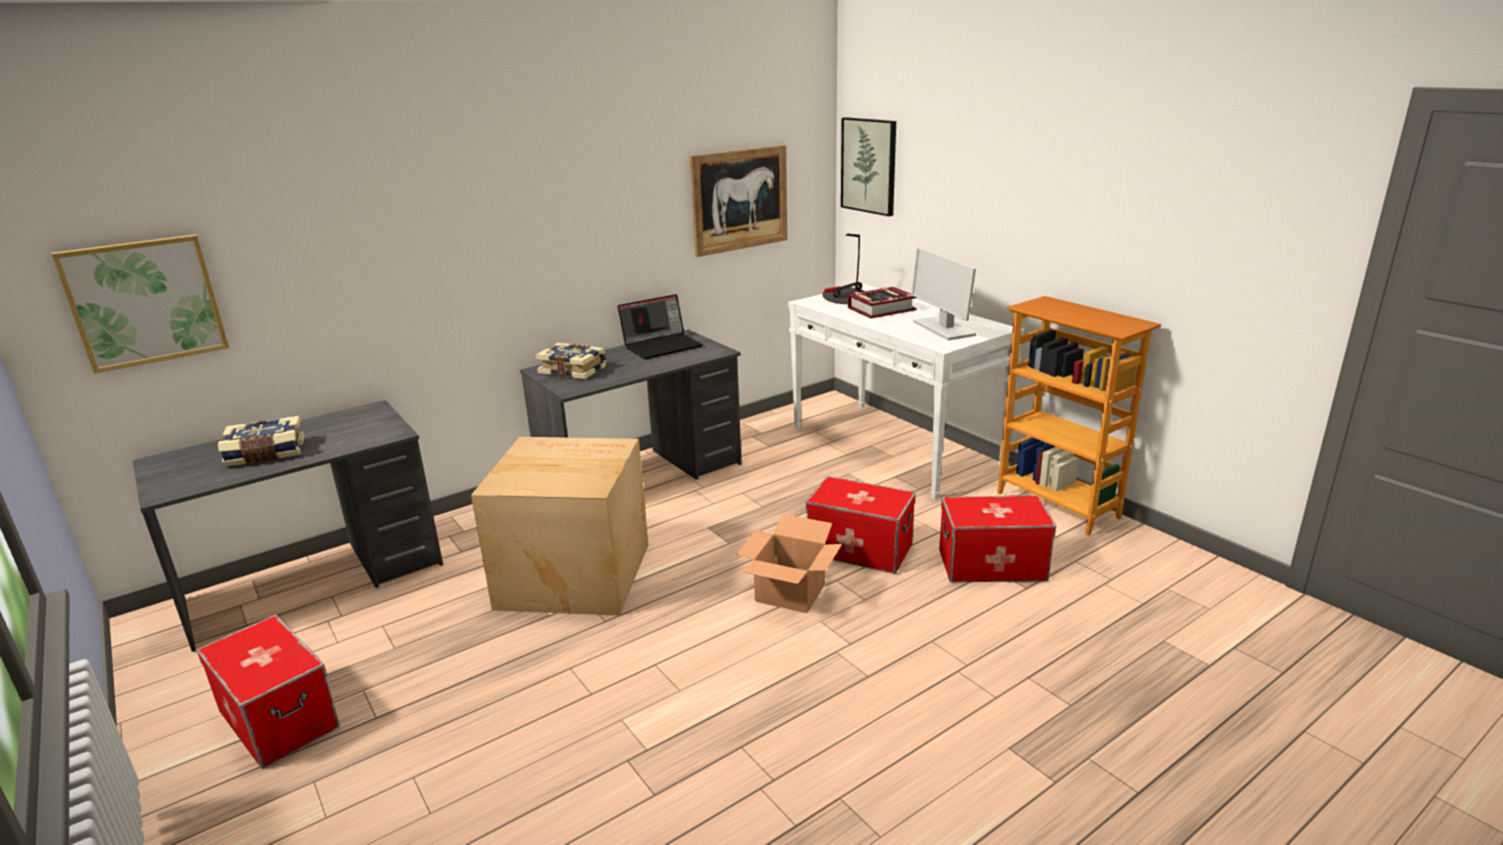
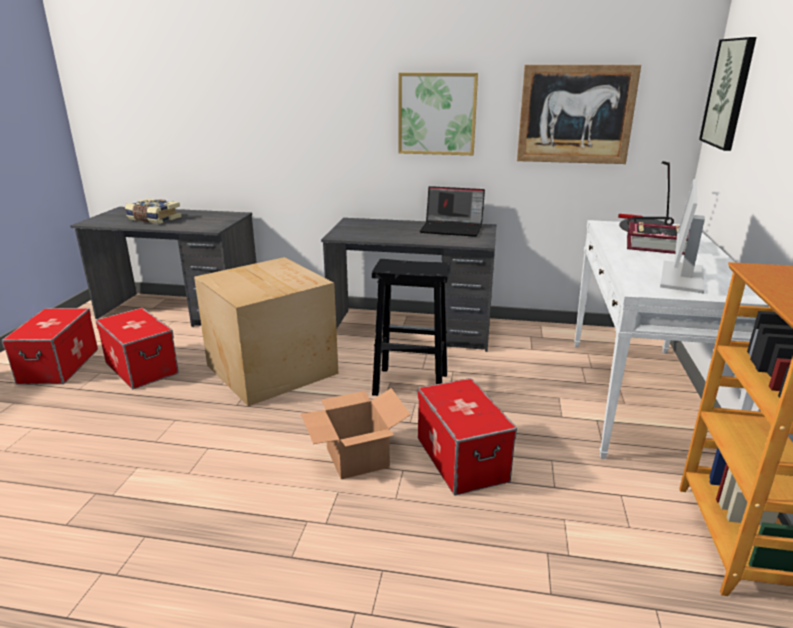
camera: 45 degrees right, 0 degrees up
(145, 302) = (130, 115): picture -> picture (437, 114)
(573, 370) = (367, 226): book -> none
(727, 520) = (409, 384): none -> black stool
(991, 565) = (552, 548): storage box -> storage box (141, 368)

